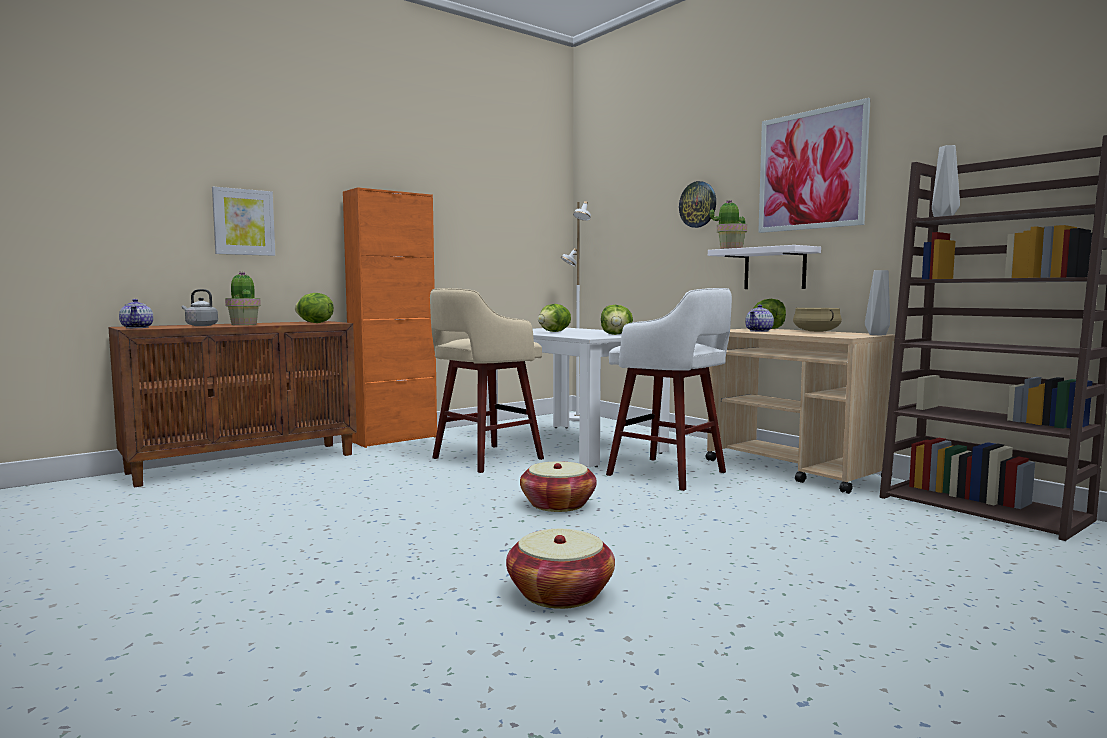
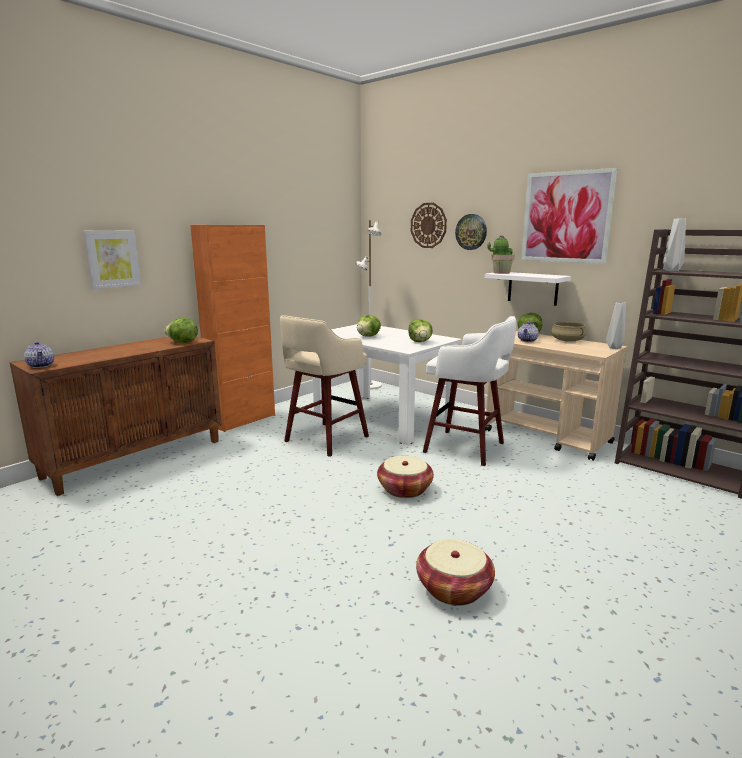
camera: 10 degrees left, 10 degrees up
(200, 325) = (92, 356): grey kettle -> none
(244, 324) = (126, 350): potted plant -> none
(648, 203) = (428, 225): none -> wall clock

